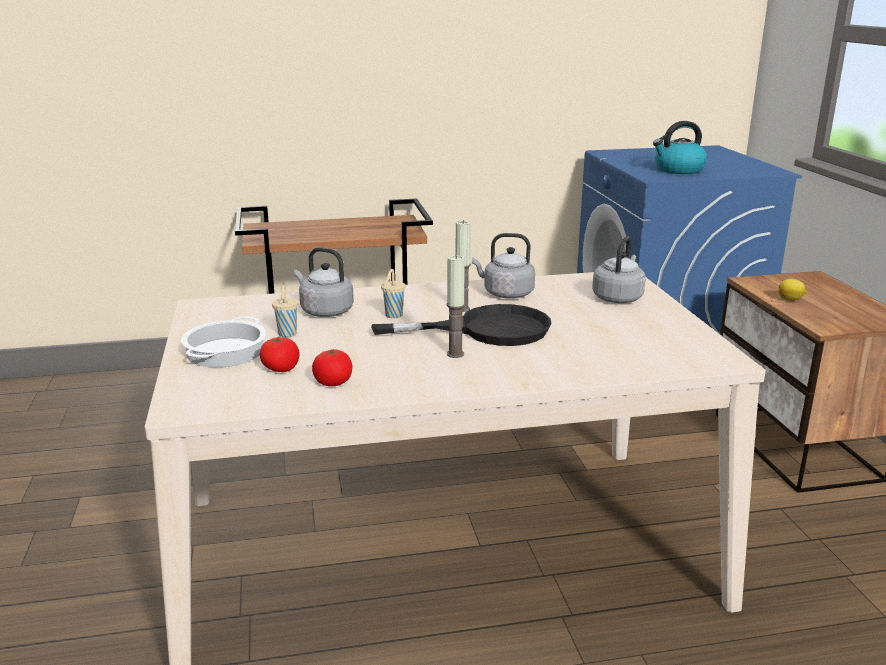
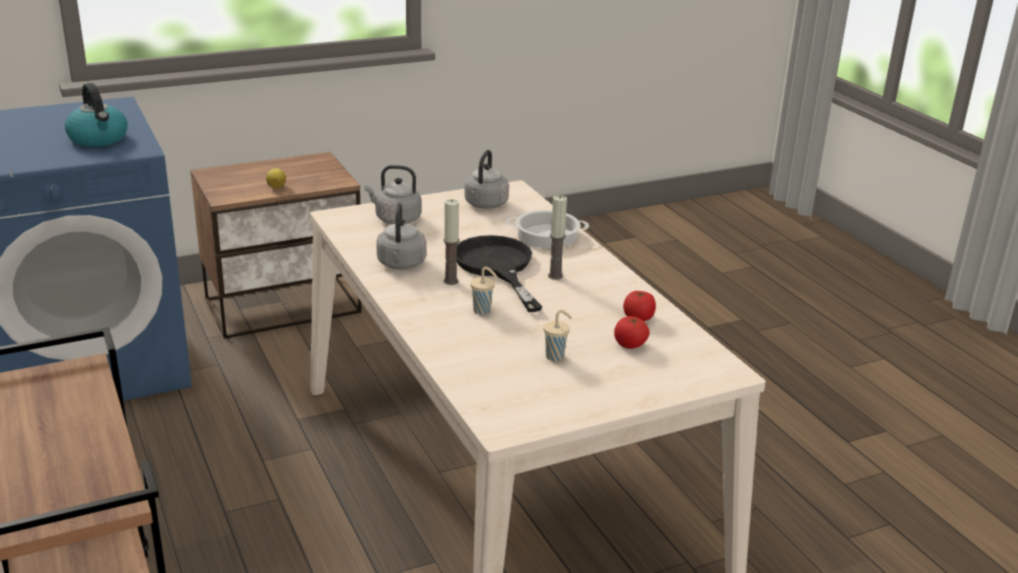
camera: 105 degrees left, 5 degrees up
(226, 352) = (613, 379): cooking pot -> cooking pot (547, 235)
(324, 311) = (486, 348): grey kettle -> grey kettle (485, 205)

